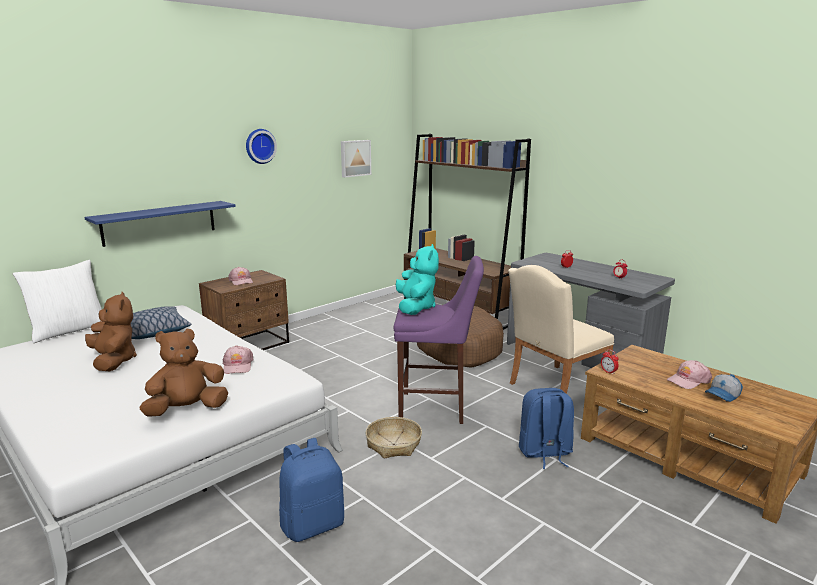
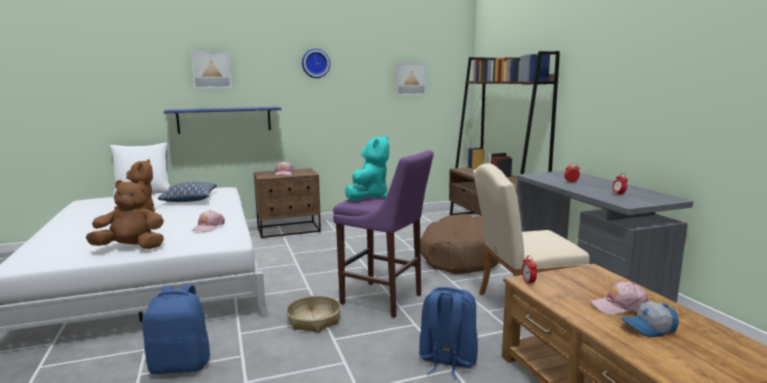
camera: 25 degrees right, 5 degrees down
(140, 161) = (211, 70): none -> picture

